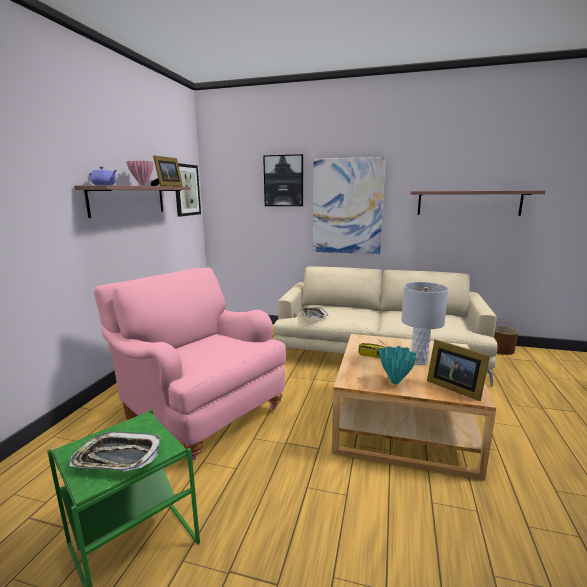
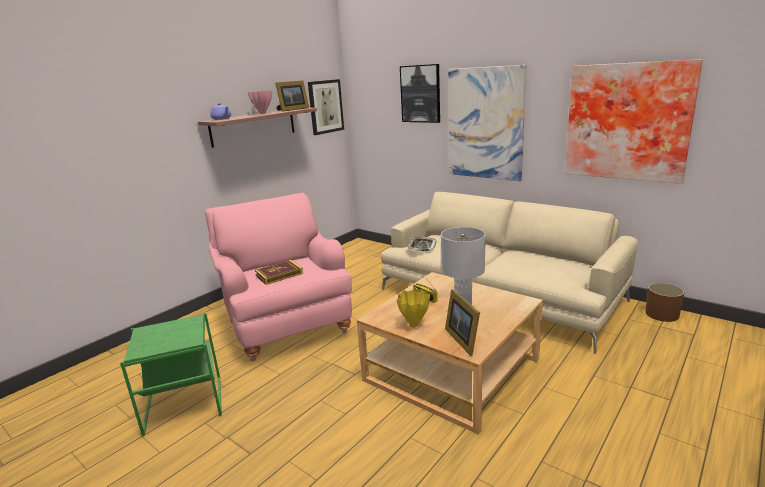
camera: 25 degrees right, 5 degrees up
(118, 457) = (162, 340): tray -> none
(212, 352) = (279, 274): none -> book
(395, 382) = (414, 325): turquoise vase -> yellow vase
(468, 203) = (627, 122): shelf -> picture

